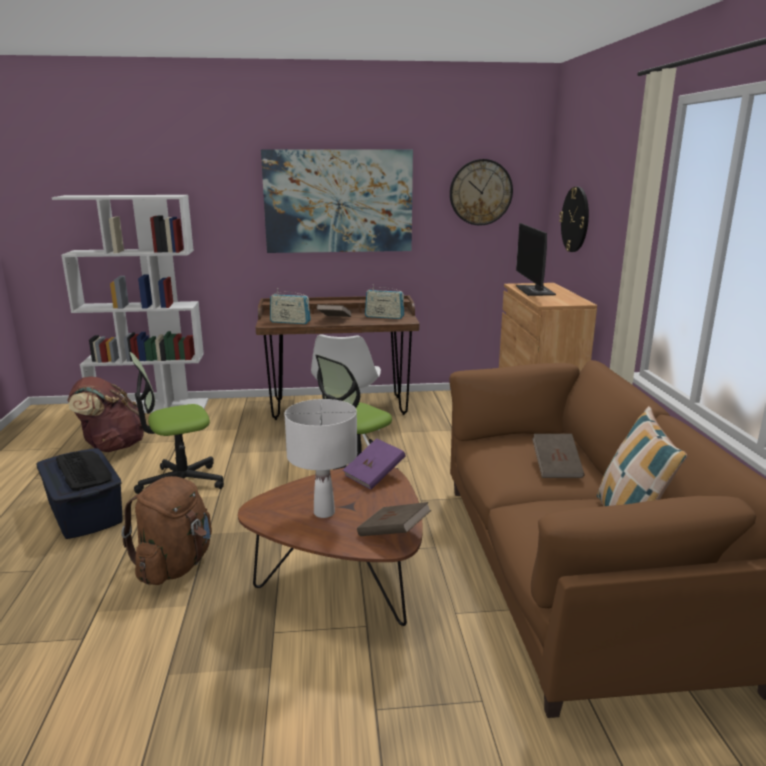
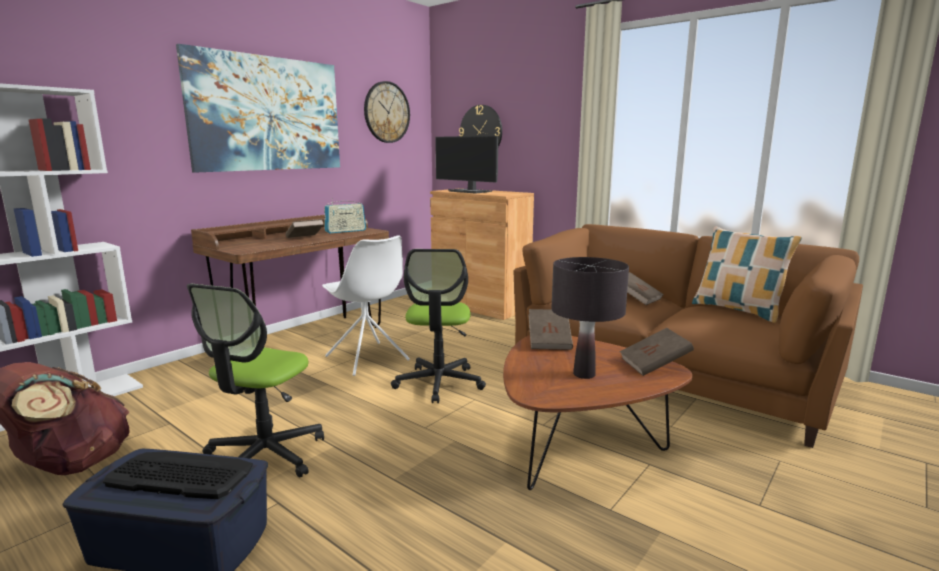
camera: 45 degrees left, 5 degrees down
(175, 565) = (421, 520): brown backpack -> none
(290, 322) = (264, 246): radio -> none
(324, 513) = (584, 374): white table lamp -> black table lamp
(374, 476) = (549, 341): purple book -> brown book

